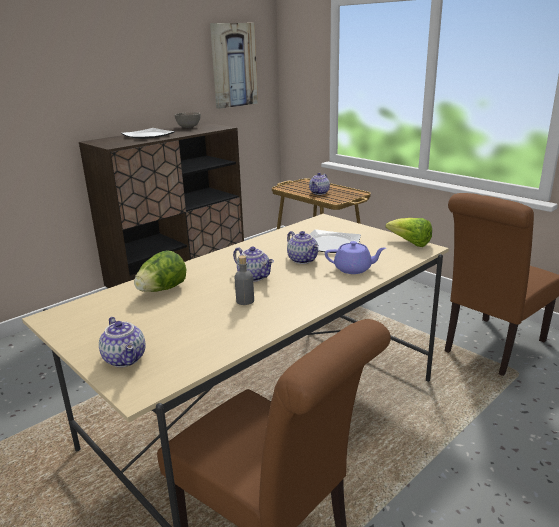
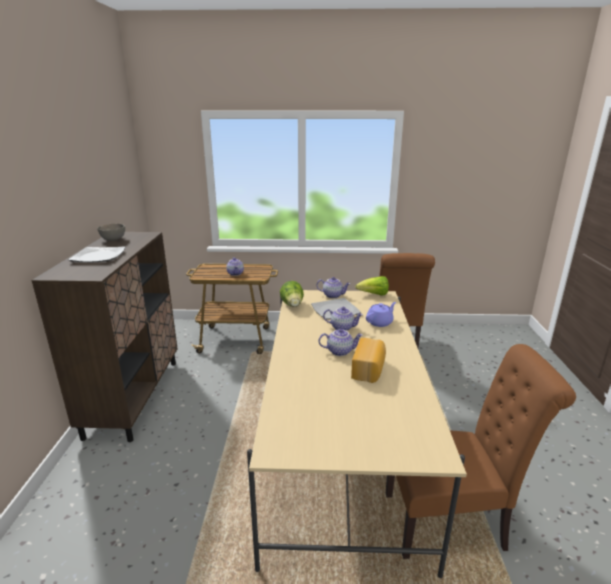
camera: 45 degrees left, 0 degrees up
(126, 359) = (389, 444): teapot -> teapot (333, 295)
(162, 290) = (304, 388): lettuce -> lettuce (292, 305)
(233, 65) = (118, 172): picture -> none
(245, 301) = (369, 369): grey bottle -> bread

